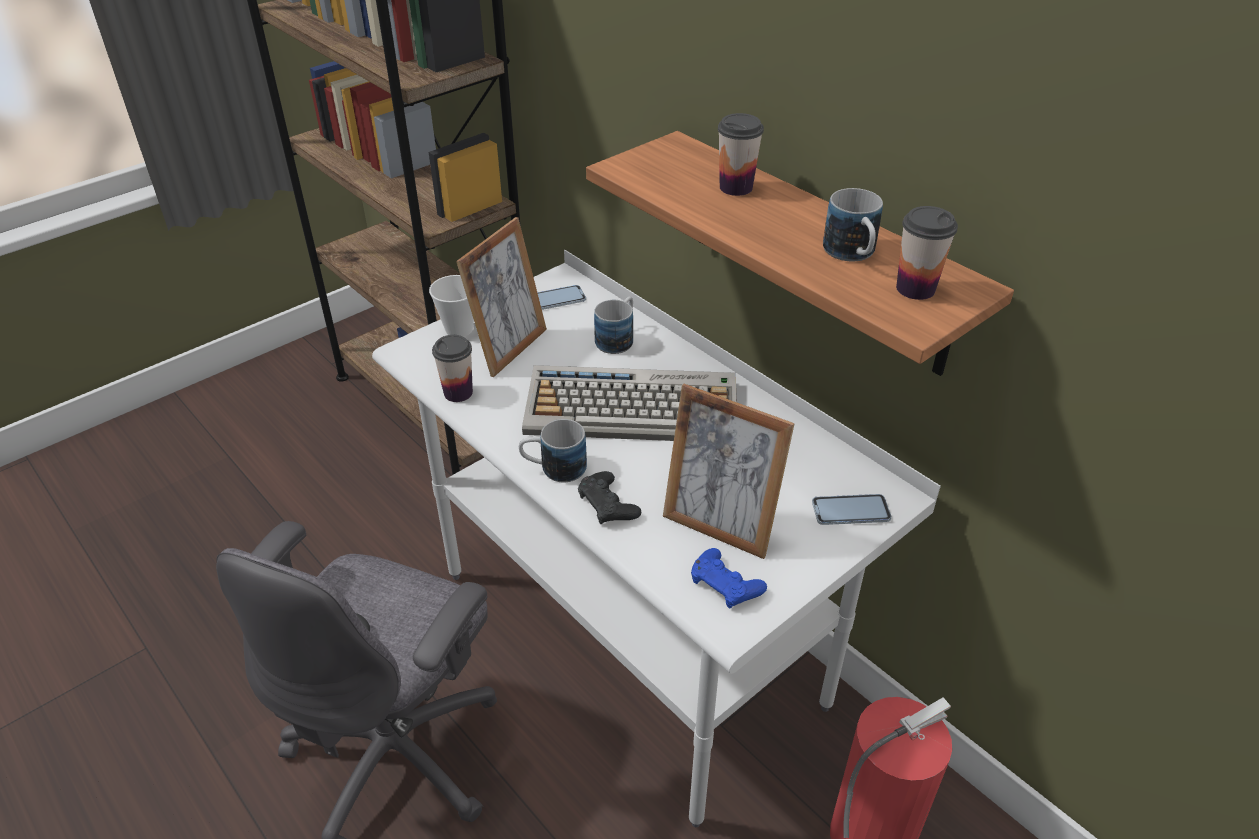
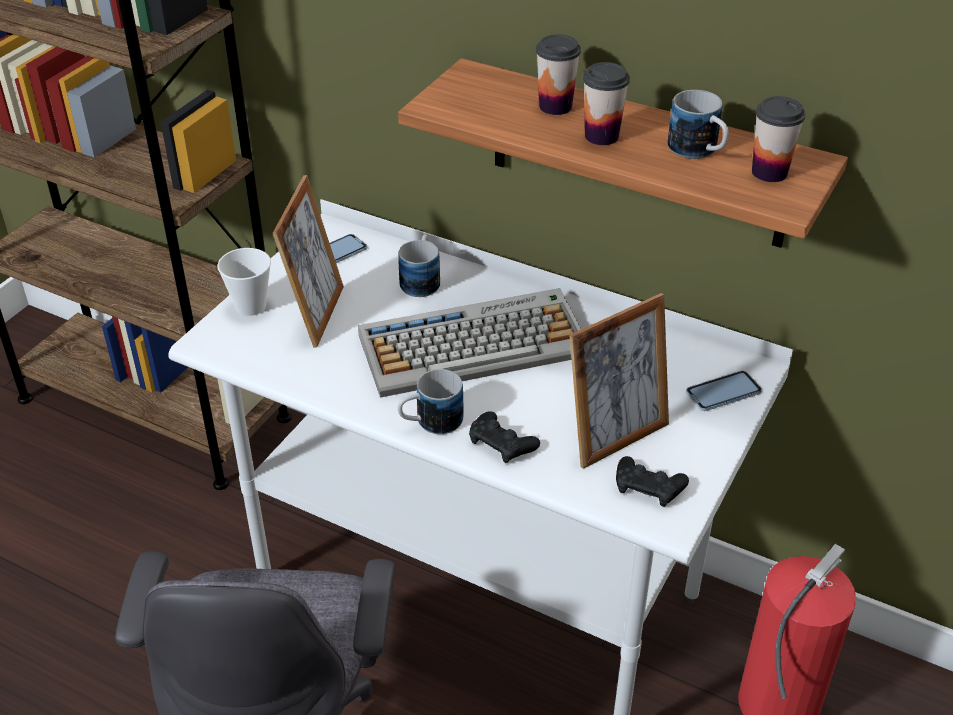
camera: 20 degrees left, 0 degrees up
(458, 393) = (289, 371): cup -> cup (601, 136)
(719, 527) = (616, 436): picture frame -> picture frame turned 45 degrees counterclockwise
(725, 584) = (648, 487): blue game controller -> black game controller

